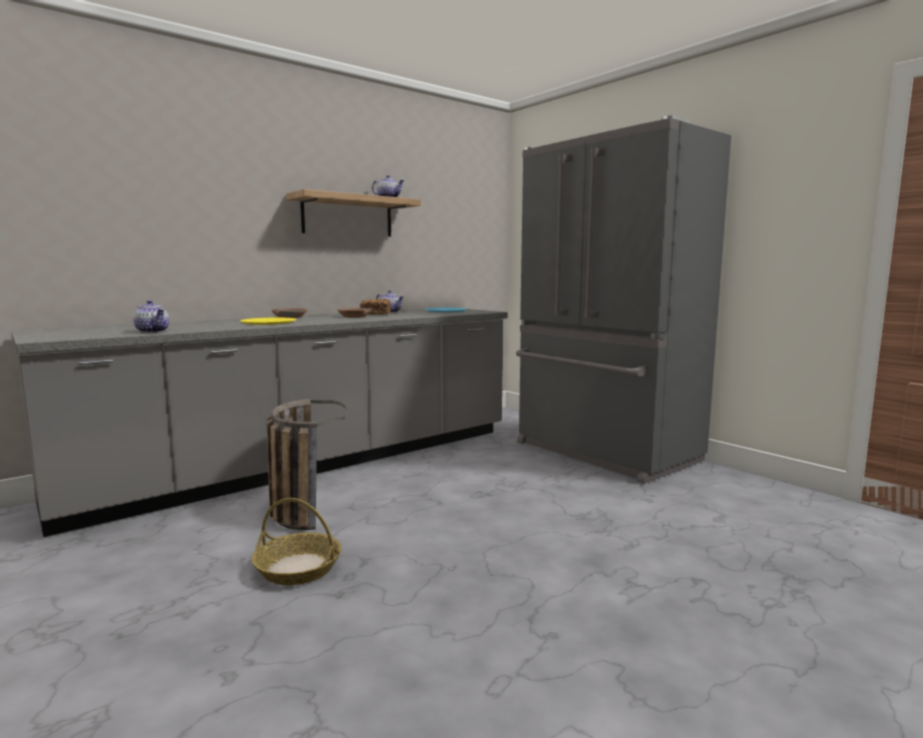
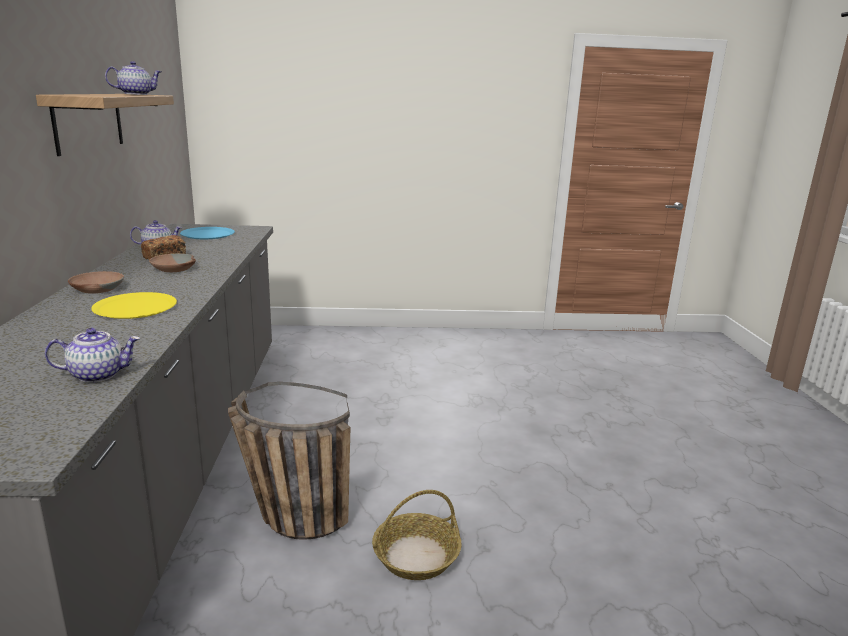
camera: 55 degrees left, 10 degrees up
(604, 452) = (380, 344): grey fridge -> none

